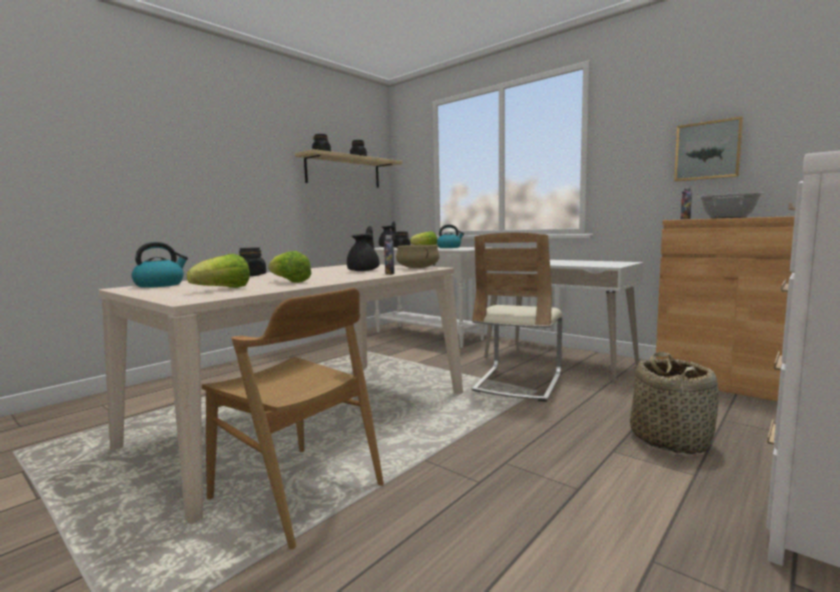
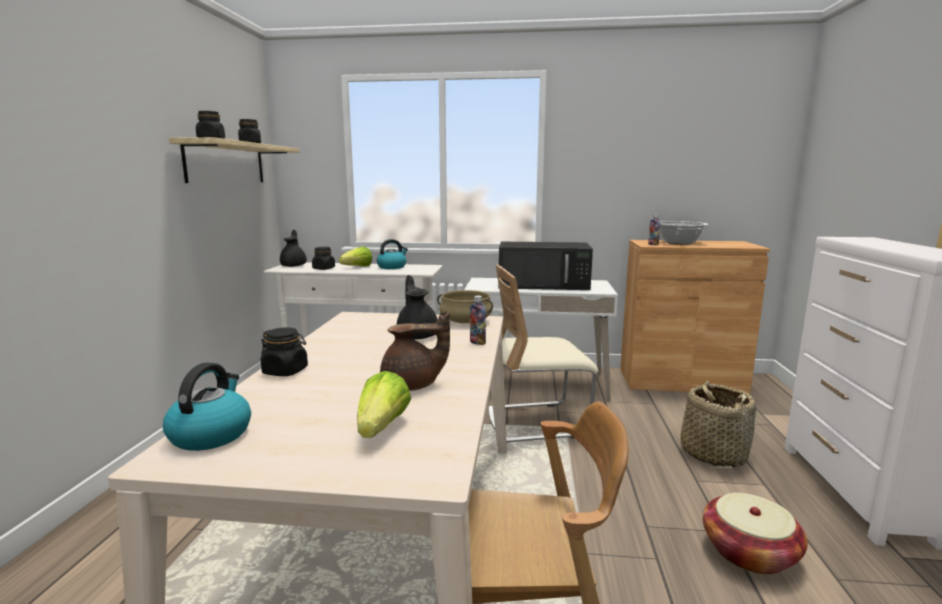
camera: 35 degrees left, 5 degrees up
(289, 282) = (412, 386): lettuce -> brown teapot
(518, 383) = (537, 422): beige chair -> beige chair turned 90 degrees clockwise
(566, 262) = (544, 284): none -> black microwave
(578, 509) = (749, 552): none -> basket
(707, 151) = (653, 179): picture -> none

